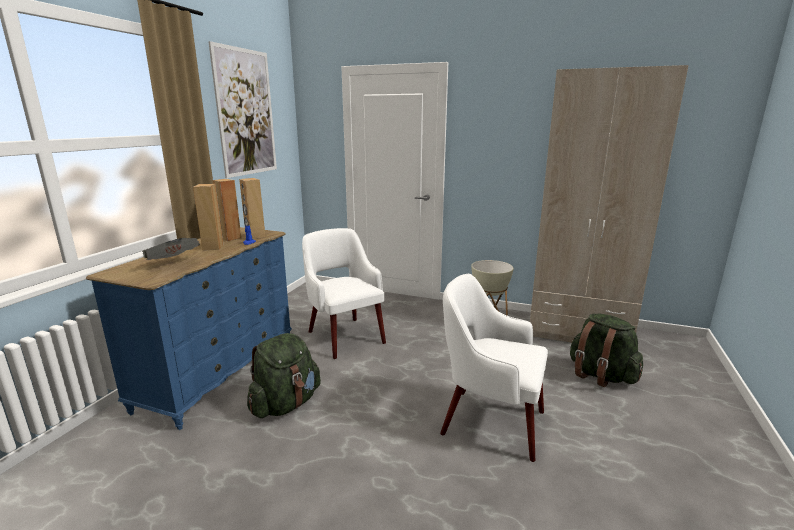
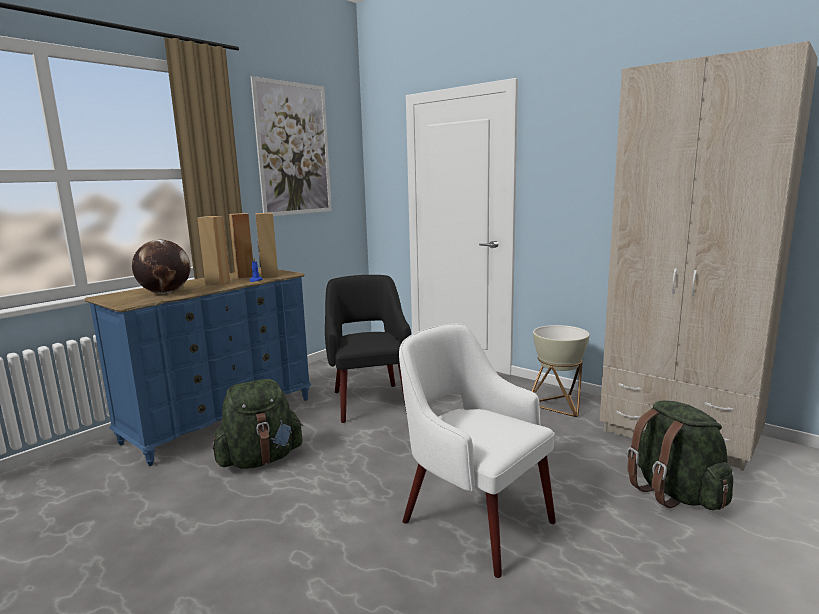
camera: 20 degrees right, 5 degrees down
(174, 263) = (165, 292): newspaper -> globe
(344, 336) = (370, 401): white armchair -> black armchair

